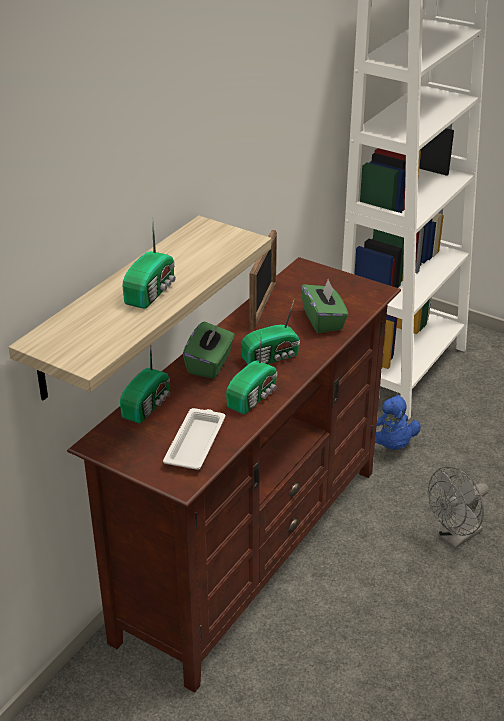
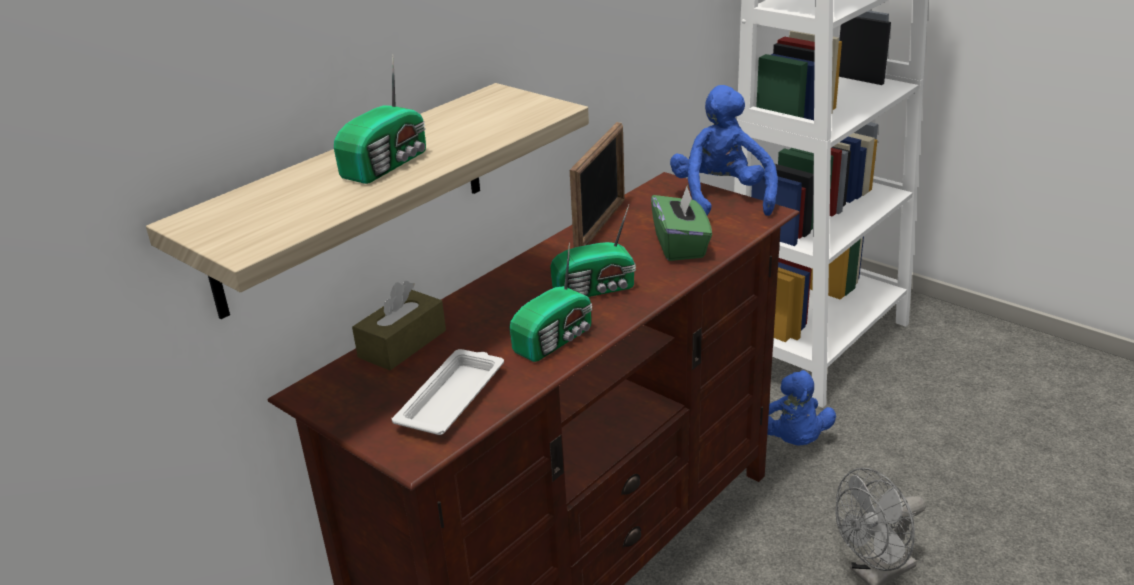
camera: 10 degrees right, 5 degrees down
(148, 405) = (402, 344): radio -> brown tissue box
(210, 364) = (506, 295): green tissue box -> none
(345, 279) = (721, 198): none -> blue plush toy

